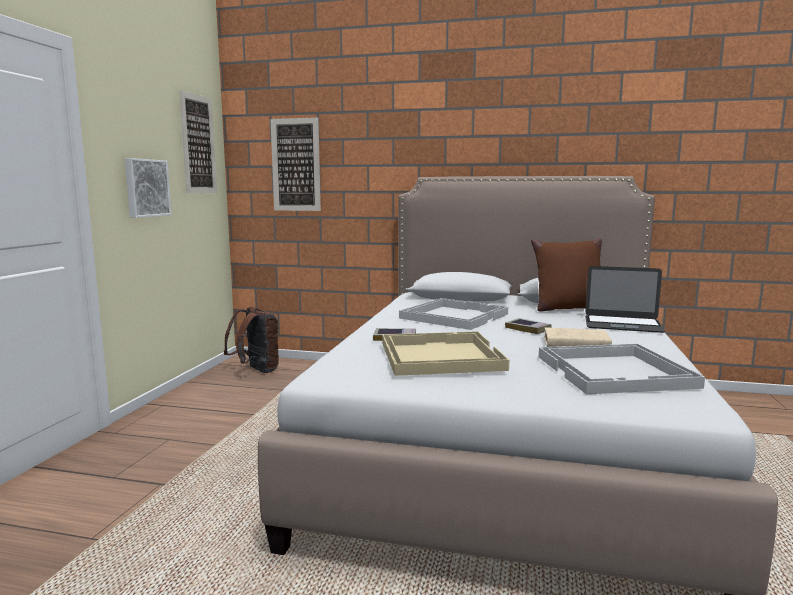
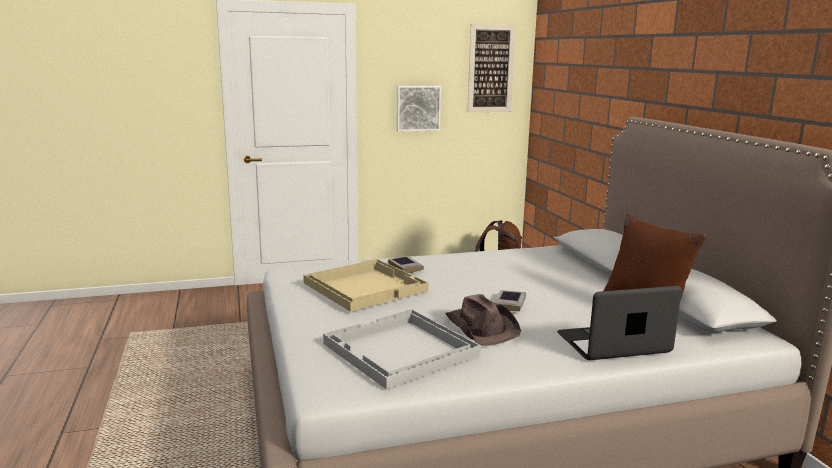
camera: 60 degrees right, 5 degrees up
(296, 165) = (566, 90): picture -> none
(454, 316) = (513, 272): white tray -> none
(574, 343) = (482, 327): beige book -> brown hat
(622, 324) = (613, 343): laptop -> laptop turned 90 degrees clockwise

